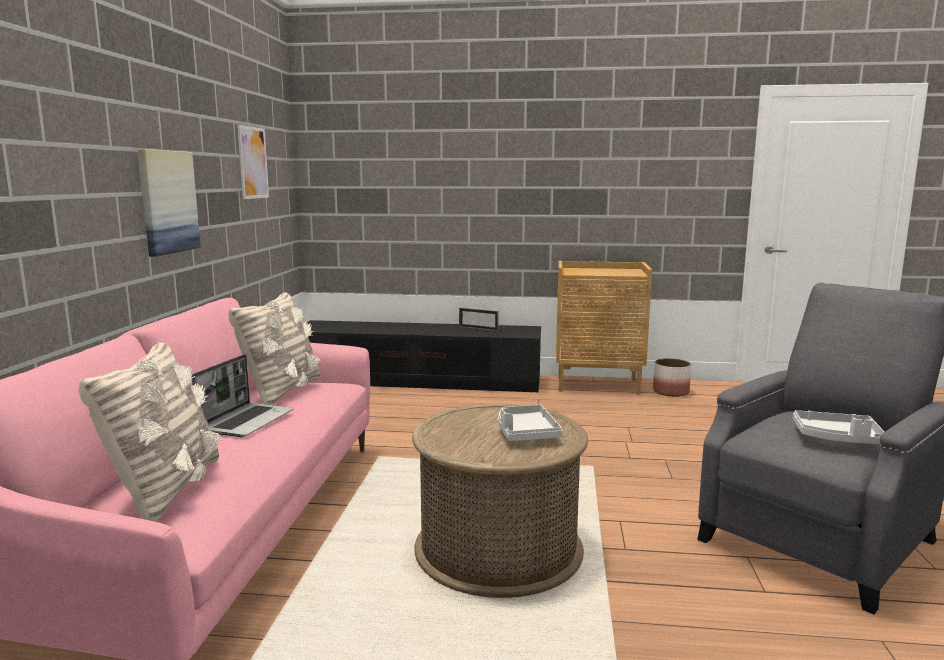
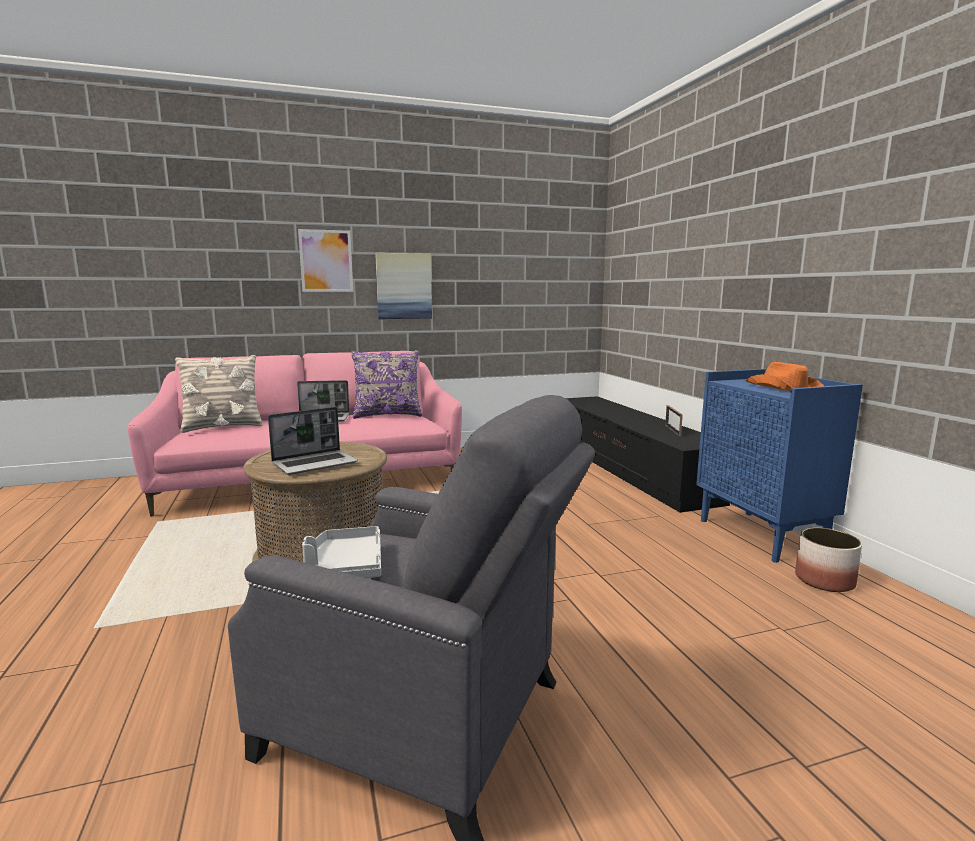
camera: 65 degrees right, 0 degrees up
(253, 162) = (525, 260): picture -> picture (326, 261)
(283, 392) = (387, 416): beige pillow -> purple pillow
(525, 433) = (315, 463): grey tray -> laptop
(598, 385) = (761, 536): brown cabinet -> blue cabinet
(612, 272) = (783, 388): none -> orange hat

